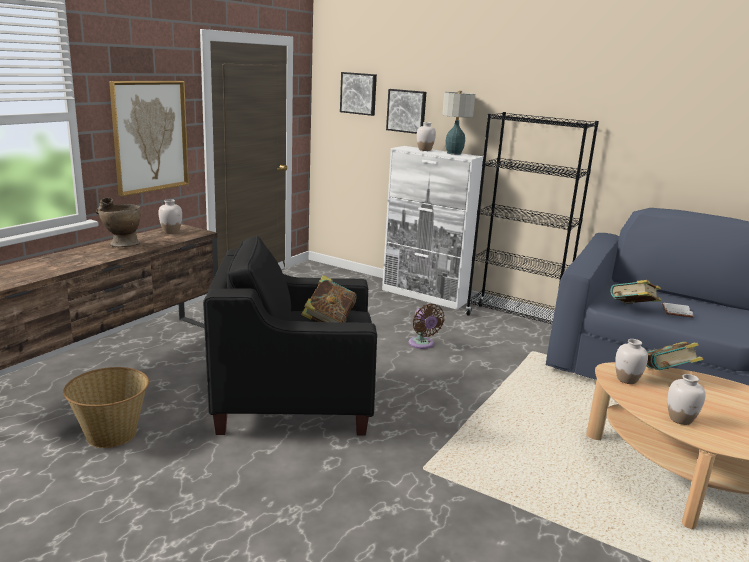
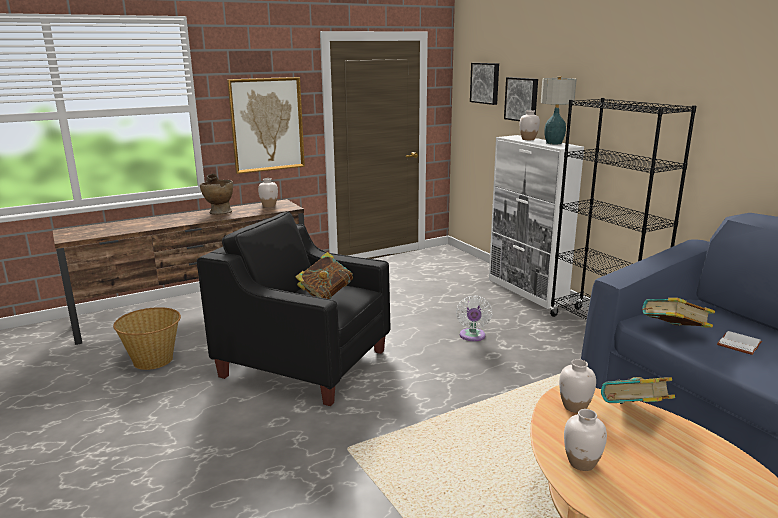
camera: 30 degrees right, 0 degrees up
(422, 344) = (472, 337): brown fan -> white fan

